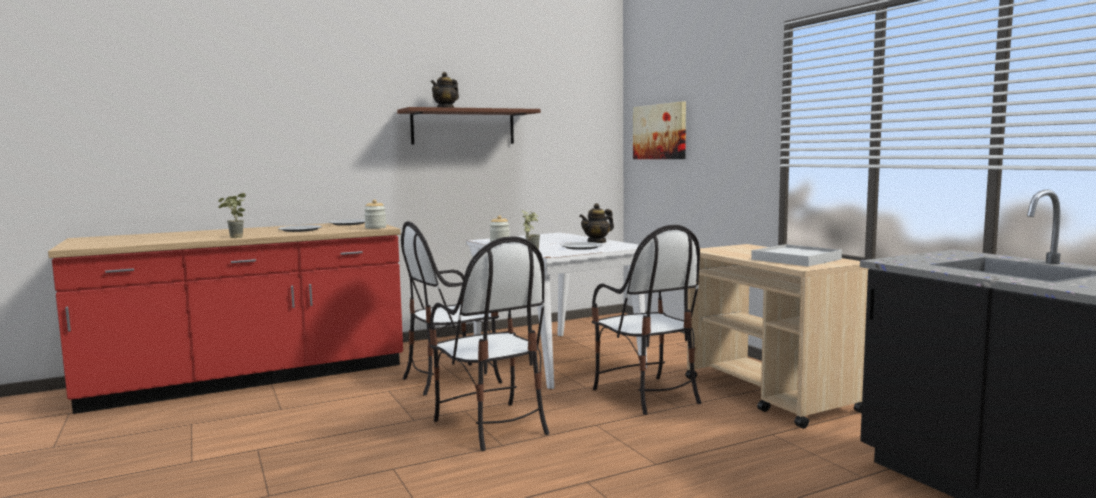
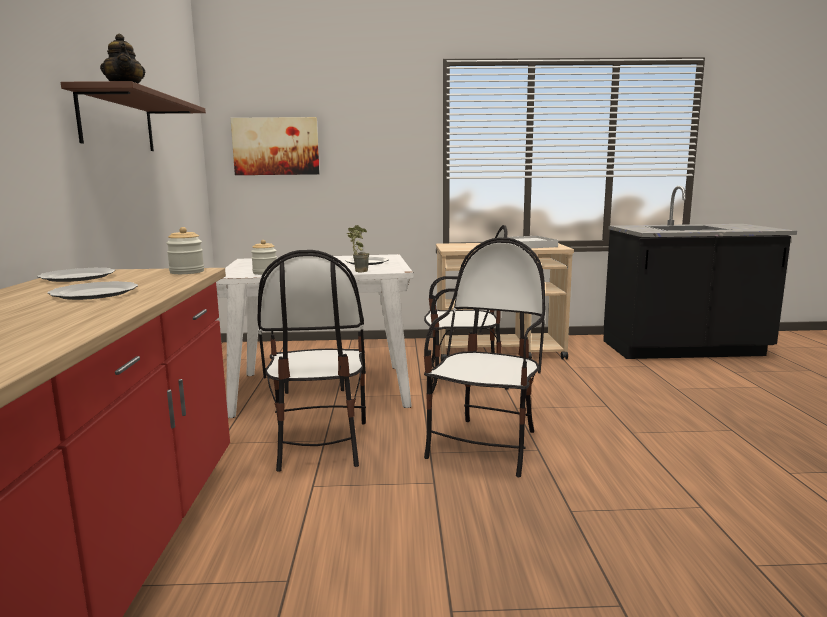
camera: 65 degrees left, 5 degrees up
(234, 238) = (106, 321): potted plant -> none
(491, 426) = (486, 446): chair -> chair turned 60 degrees counterclockwise
(597, 242) = (339, 258): teapot -> none

